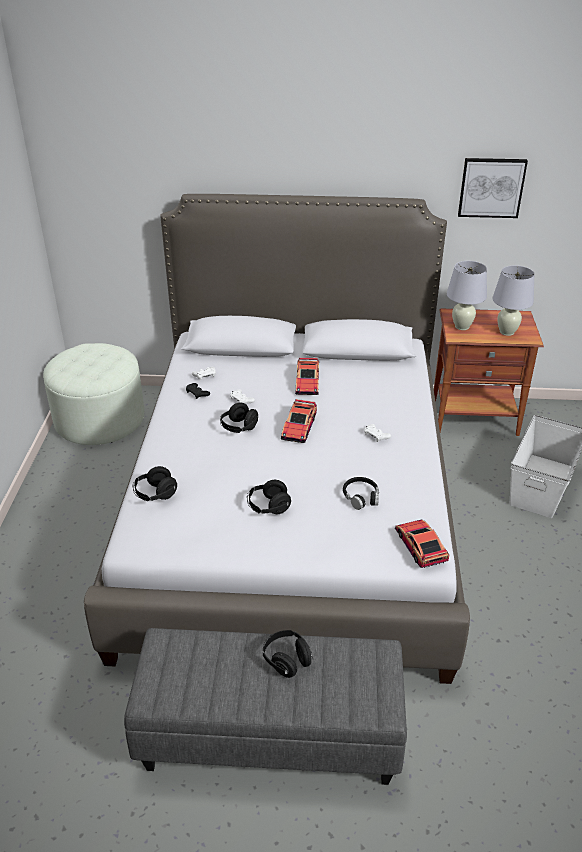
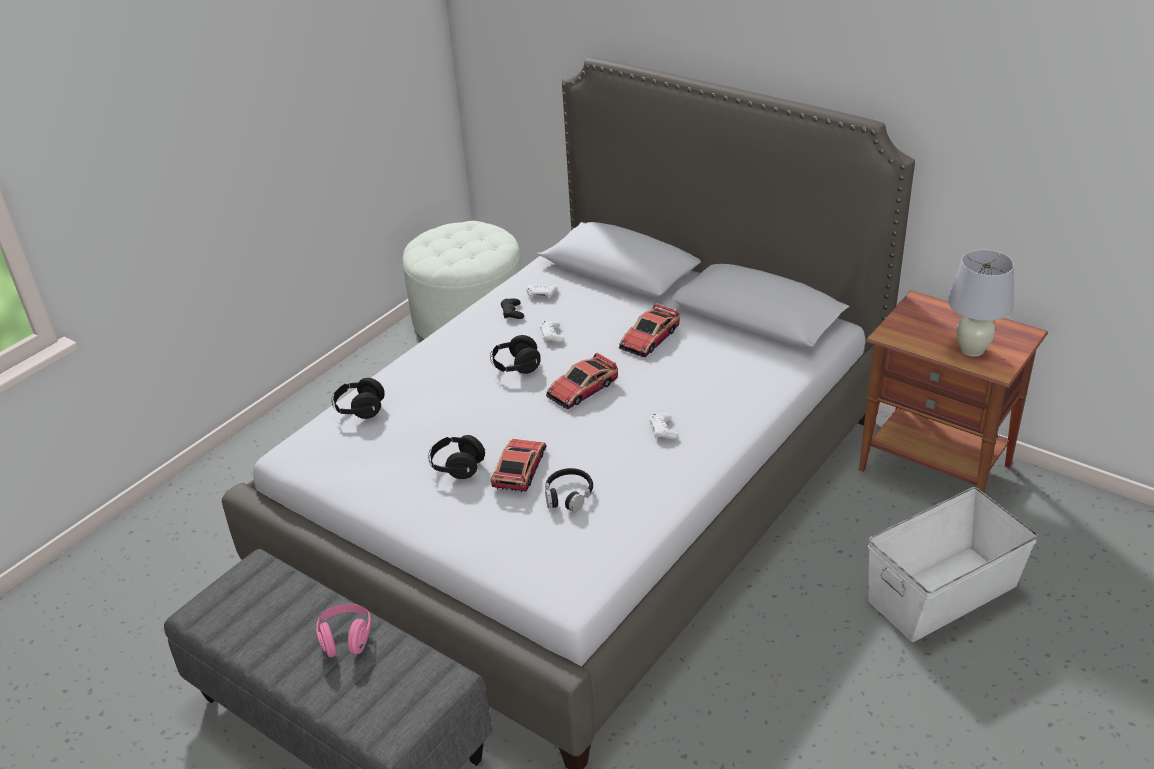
camera: 35 degrees right, 0 degrees up
(287, 660) = (346, 640): black headphones -> pink headphones
(420, 546) = (575, 578): toy car -> toy car (520, 468)
(462, 327) = (913, 324): white table lamp -> none
(491, 187) = (992, 125): picture -> none

